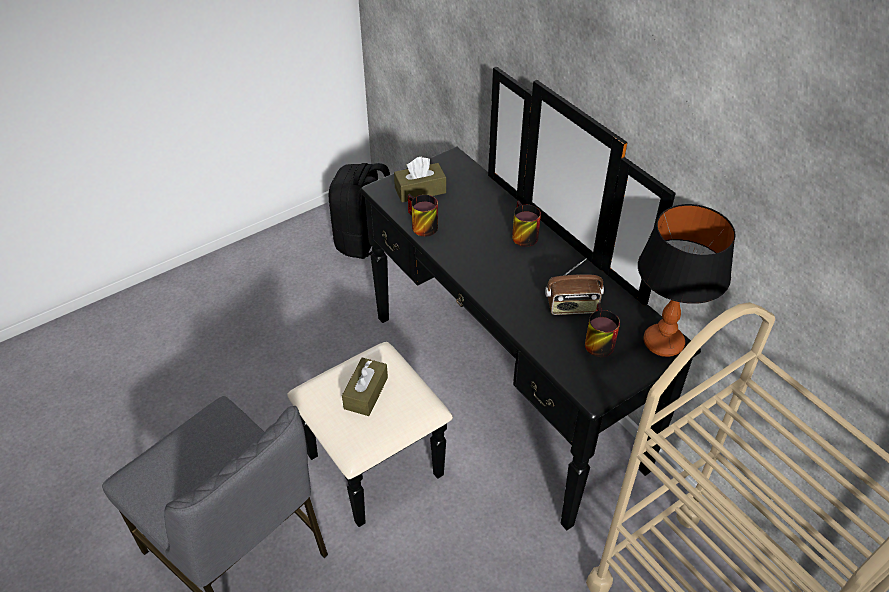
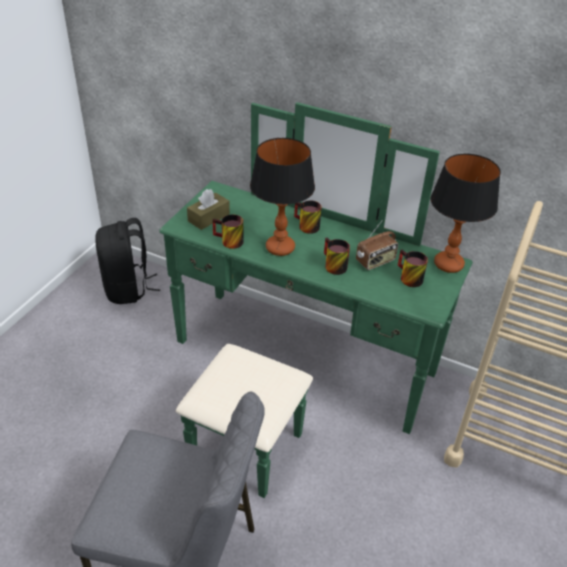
camera: 30 degrees left, 5 degrees down
(366, 393) = (243, 383): brown tissue box -> none
(472, 252) = (280, 248): none -> table lamp
(476, 406) = (293, 376): black dresser -> green dresser
(515, 294) = (332, 265): none -> mug

